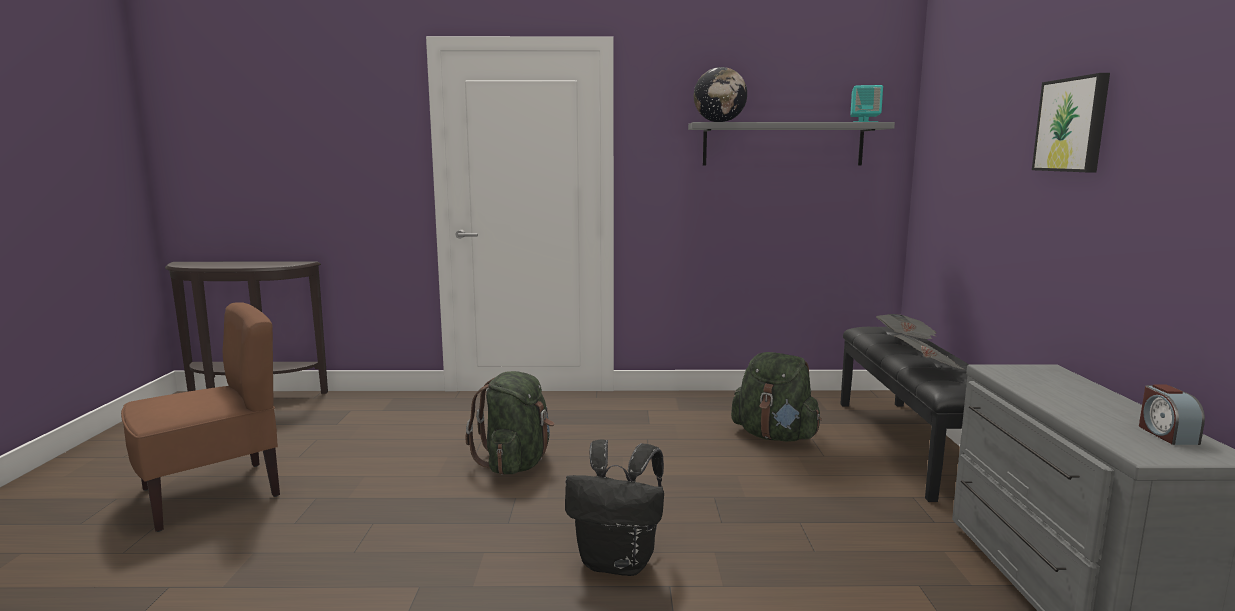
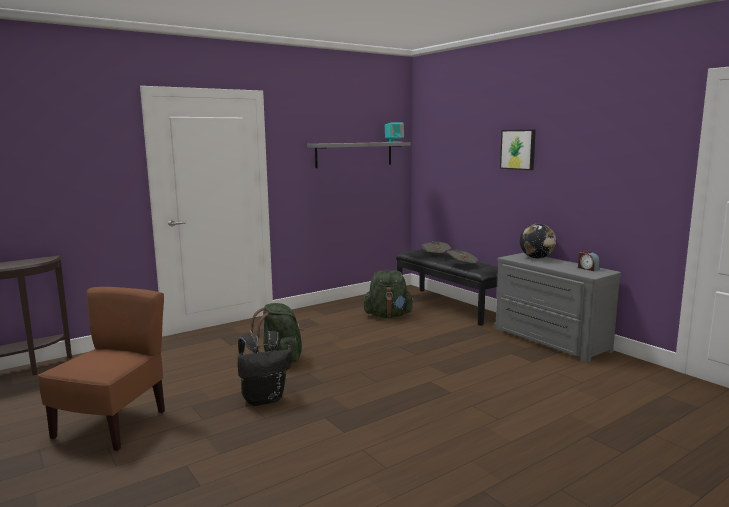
camera: 35 degrees left, 0 degrees up
(619, 563) = (398, 381): black backpack -> black backpack (264, 399)
(719, 122) = (328, 143): globe -> globe (536, 258)

